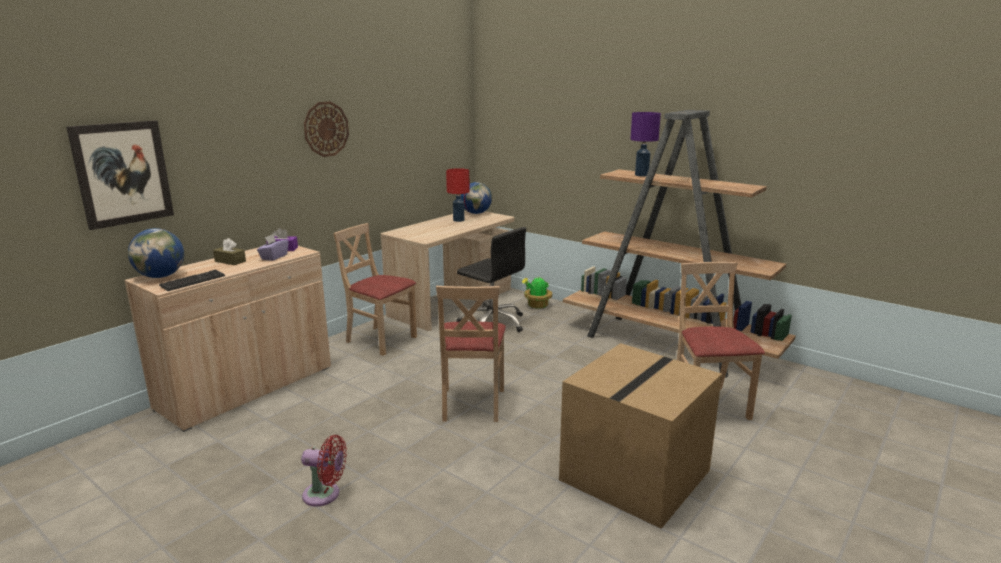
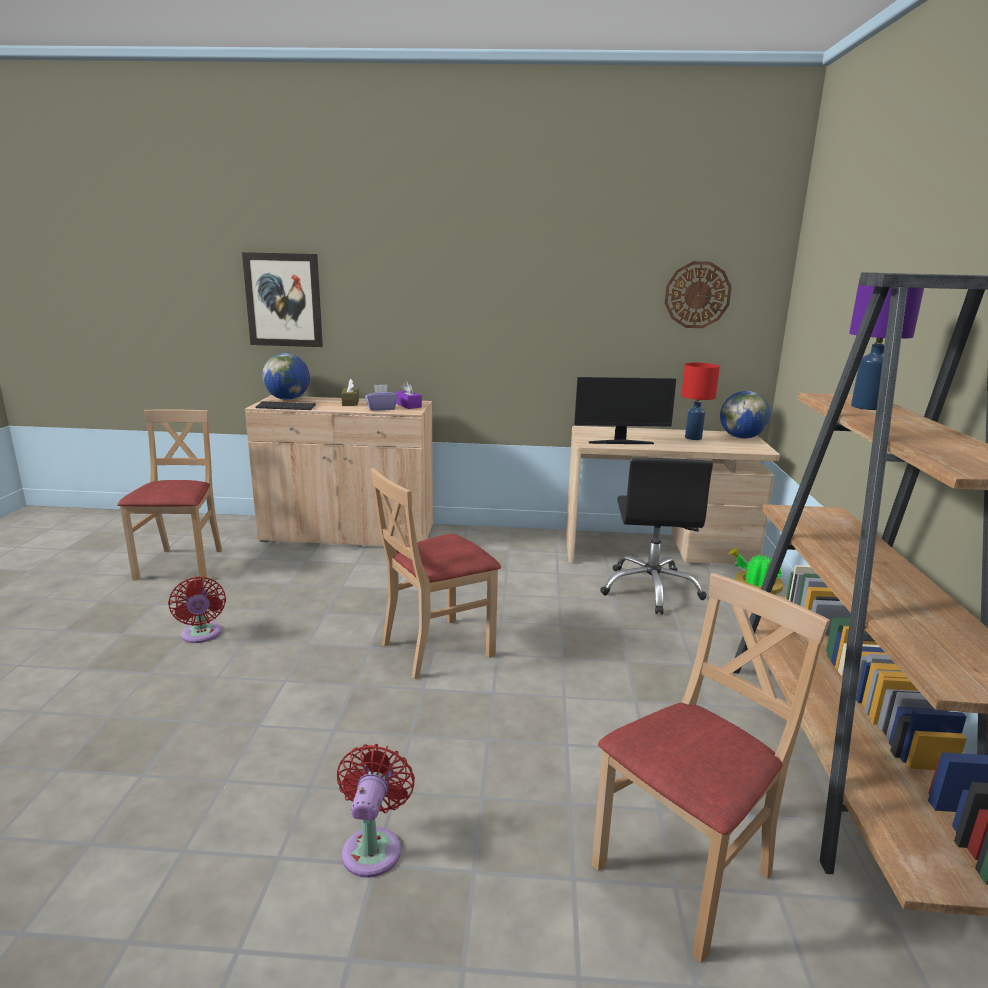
camera: 55 degrees right, 0 degrees up
(326, 129) = (510, 283): wall clock -> wall clock (697, 295)
(380, 340) = (510, 549): beige chair -> beige chair (182, 564)
(437, 234) = (620, 442): none -> monitor
(635, 476) = (373, 846): cardboard box -> red fan

